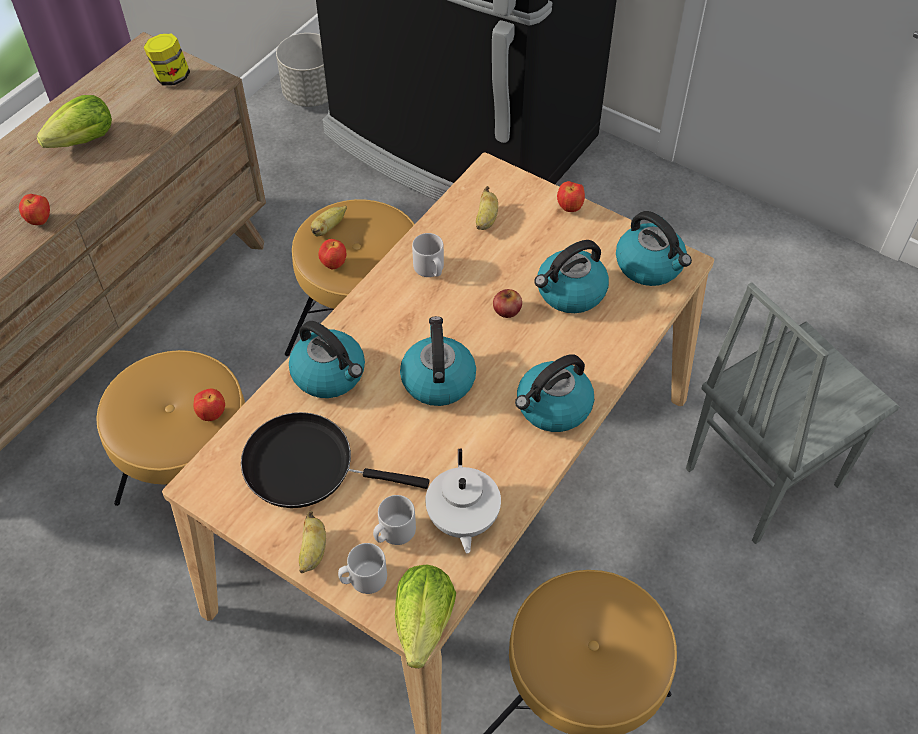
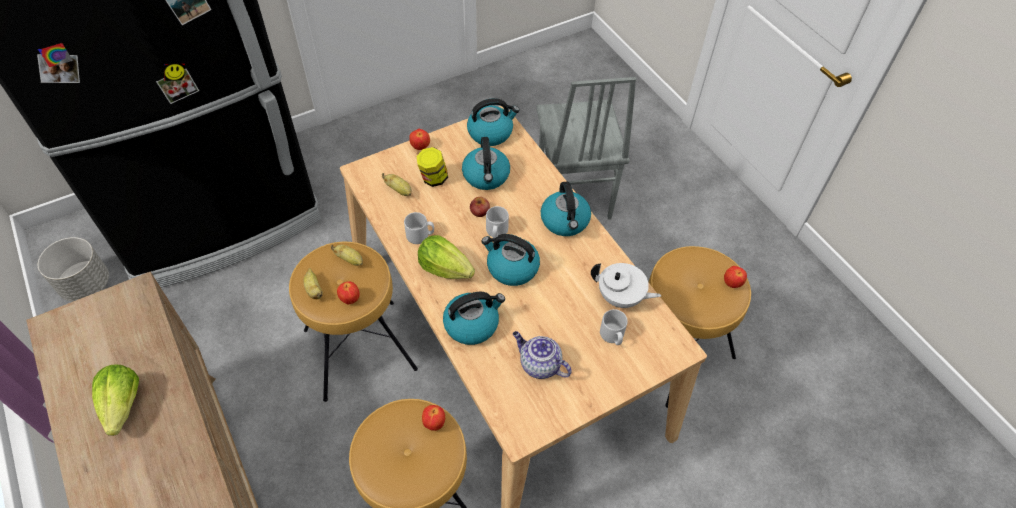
camera: 65 degrees left, 0 degrees up
(40, 221) = (193, 467): apple -> apple (732, 283)
(171, 77) = (105, 317): jar -> jar (433, 179)
(307, 466) = (539, 365): black frying pan -> teapot
(313, 551) = (605, 385): banana -> banana (350, 260)
(363, 579) = (638, 365): grey mug -> grey mug (496, 232)
(424, 622) = (681, 345): lettuce -> lettuce (445, 268)

